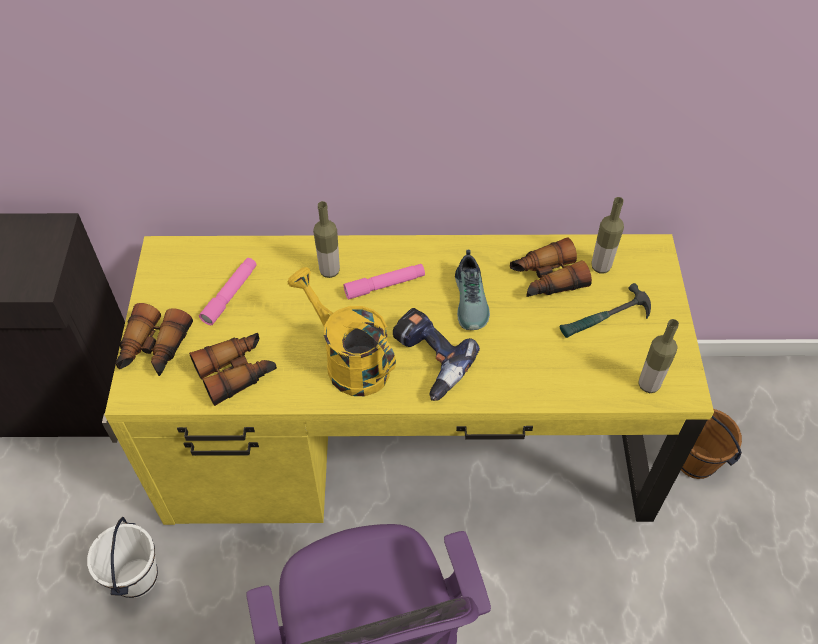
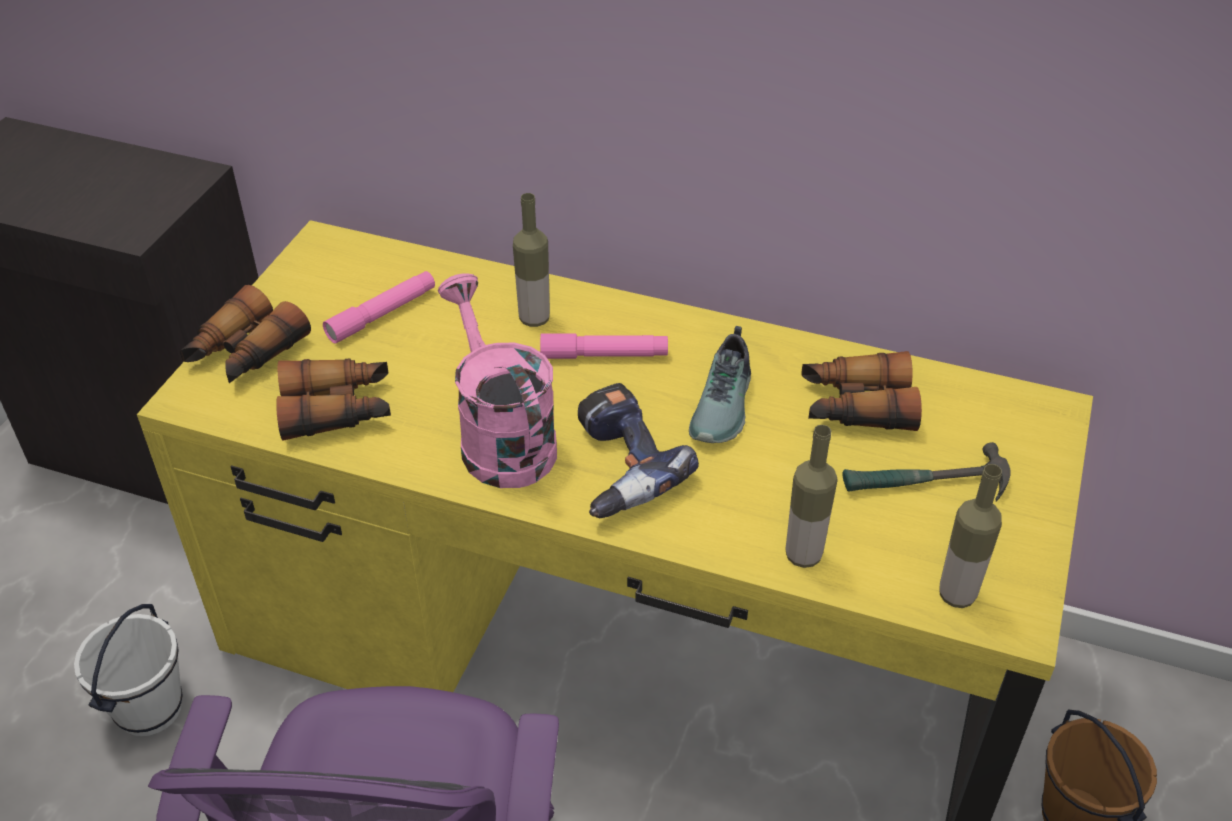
camera: 20 degrees right, 10 degrees down
(349, 361) = (501, 438): yellow watering can -> pink watering can
(600, 267) = (952, 411): bottle -> bottle (803, 555)

